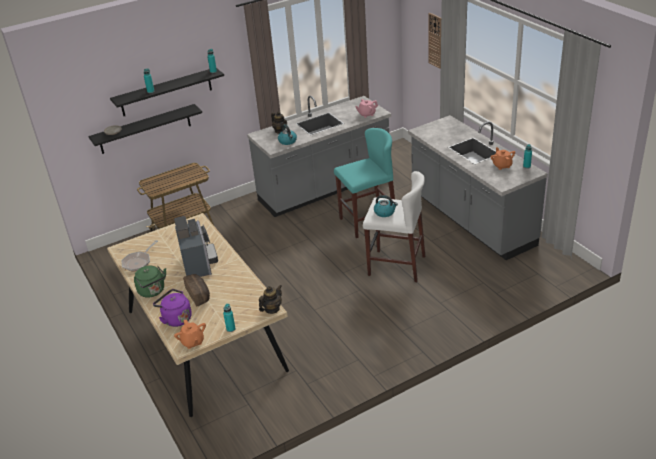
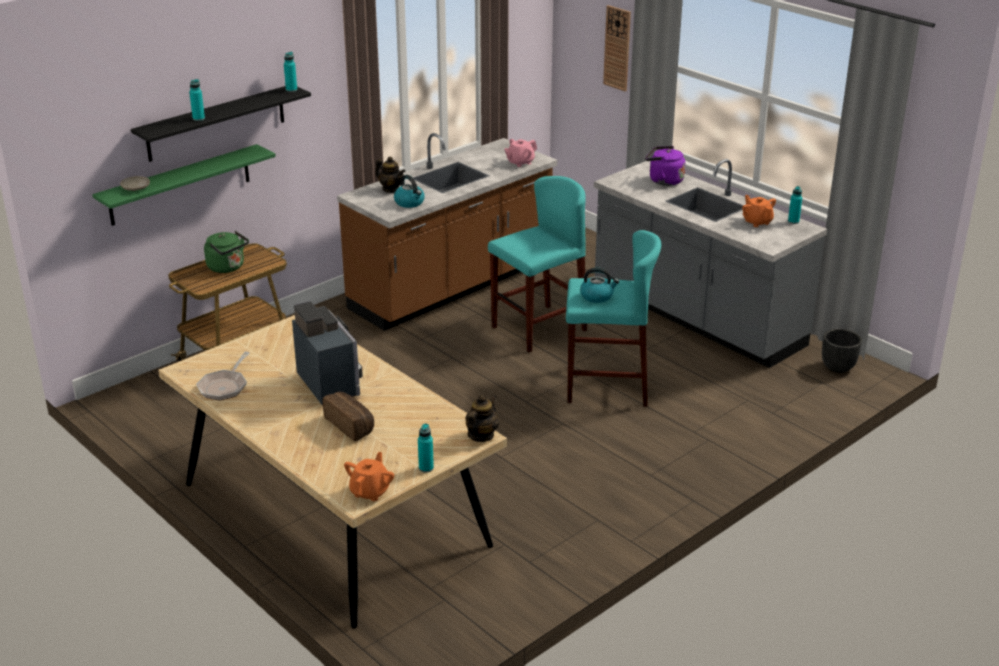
camera: 15 degrees left, 5 degrees down
(145, 129) = (180, 185): black shelf -> green shelf
(153, 291) = (269, 426): green kettle -> green kettle (228, 267)
(176, 318) = (326, 461): purple kettle -> purple kettle (663, 180)
(192, 342) = (370, 491): orange teapot -> orange teapot turned 120 degrees counterclockwise
(325, 189) = (452, 287): grey counter -> brown counter
(396, 266) = (607, 386): white stool -> turquoise stool
(552, 263) = (838, 367): none -> black planter

